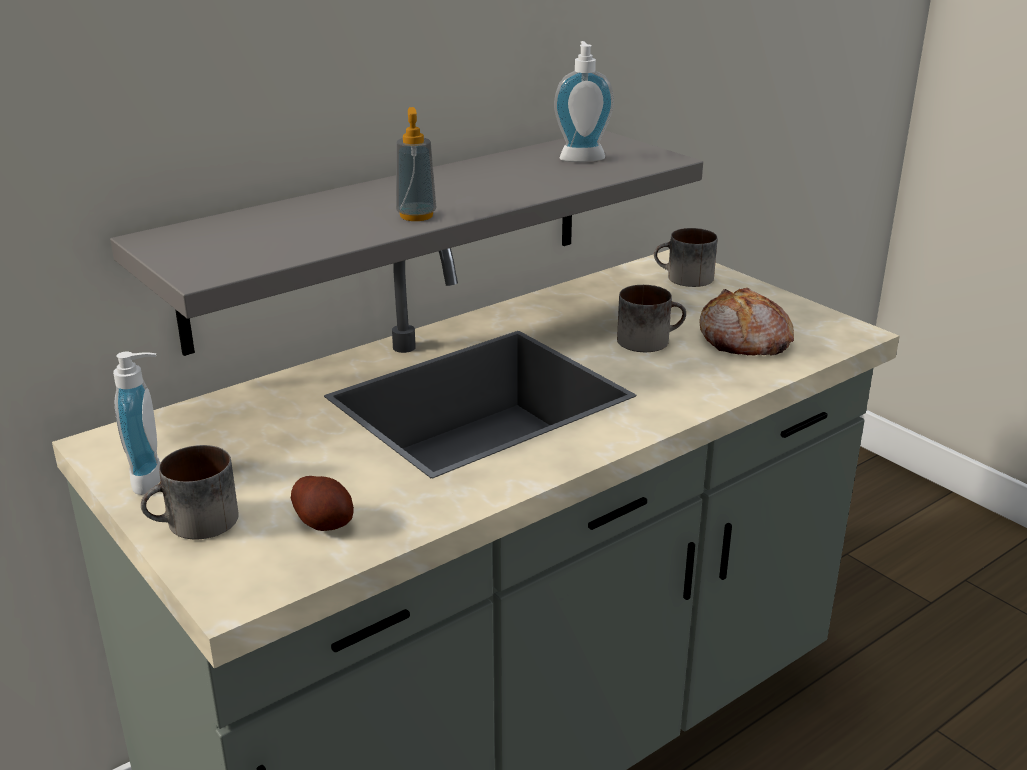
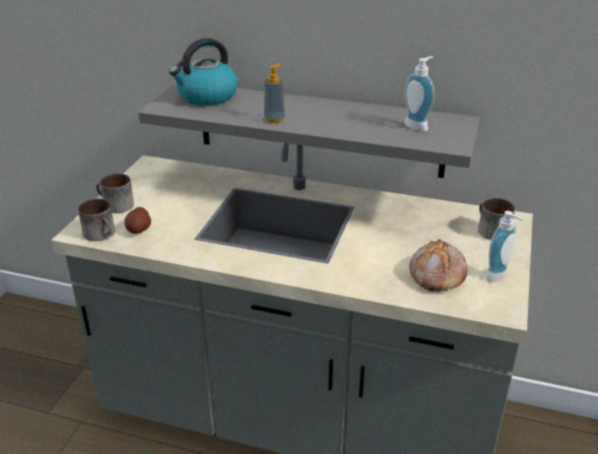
camera: 55 degrees right, 5 degrees up
(154, 479) = (136, 184): soap dispenser -> soap dispenser (499, 277)
(236, 234) = (207, 97): none -> kettle
(649, 340) = (394, 245): mug -> mug (102, 234)

